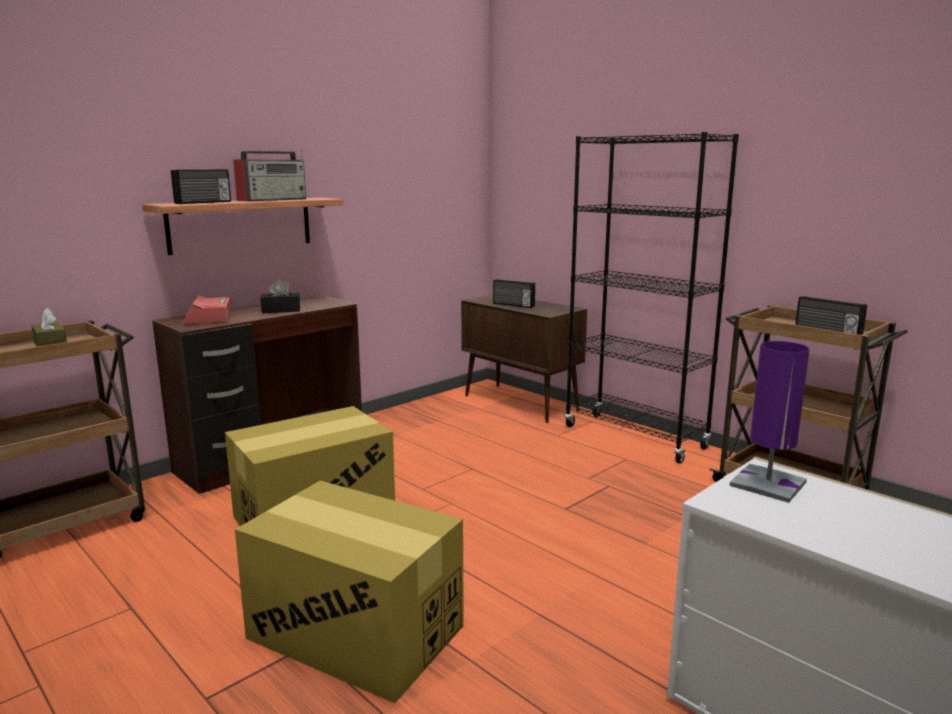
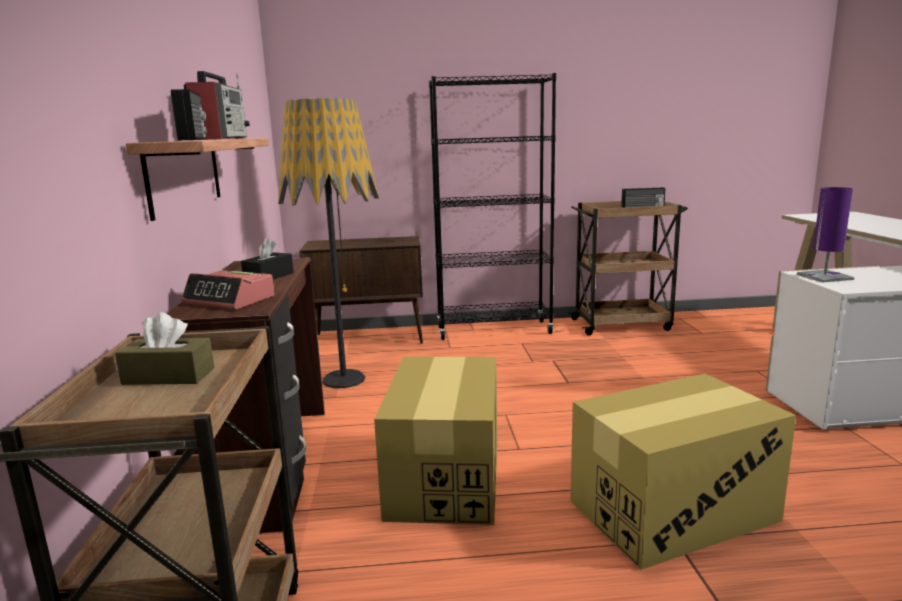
camera: 50 degrees left, 0 degrees up
(428, 425) = (343, 379): none -> floor lamp
(513, 305) = (358, 244): radio -> none

